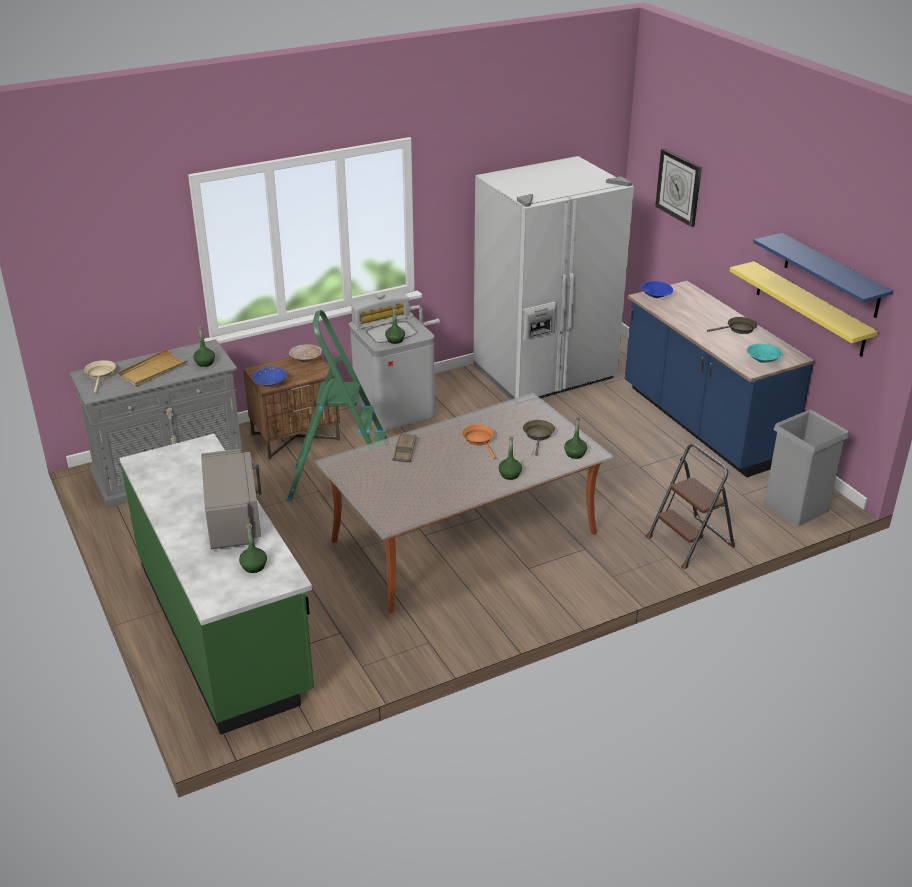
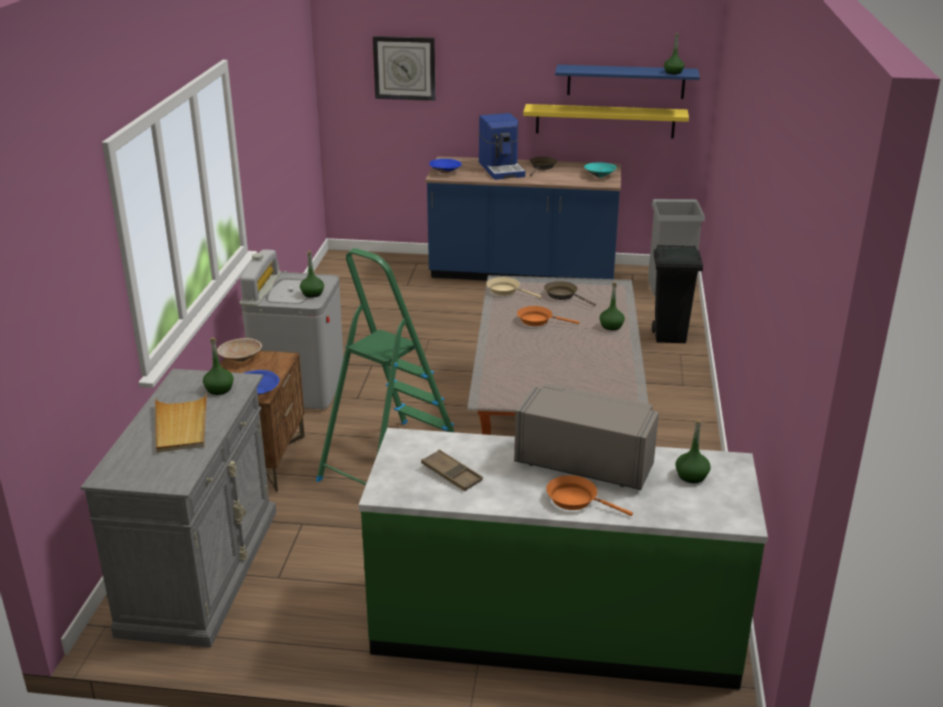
camera: 55 degrees left, 5 degrees down
(100, 375) = (130, 465): beige frying pan -> beige frying pan (506, 291)
(184, 530) = (576, 500): none -> orange frying pan
(404, 450) = (510, 358): brown tray -> brown tray (451, 474)
(545, 374) = (352, 301): white fridge -> none
(575, 454) = (610, 291): green bottle -> green bottle (673, 72)
(693, 541) = (670, 337): brown step ladder -> black trash can
(703, 315) = (502, 169): none -> coffee machine

